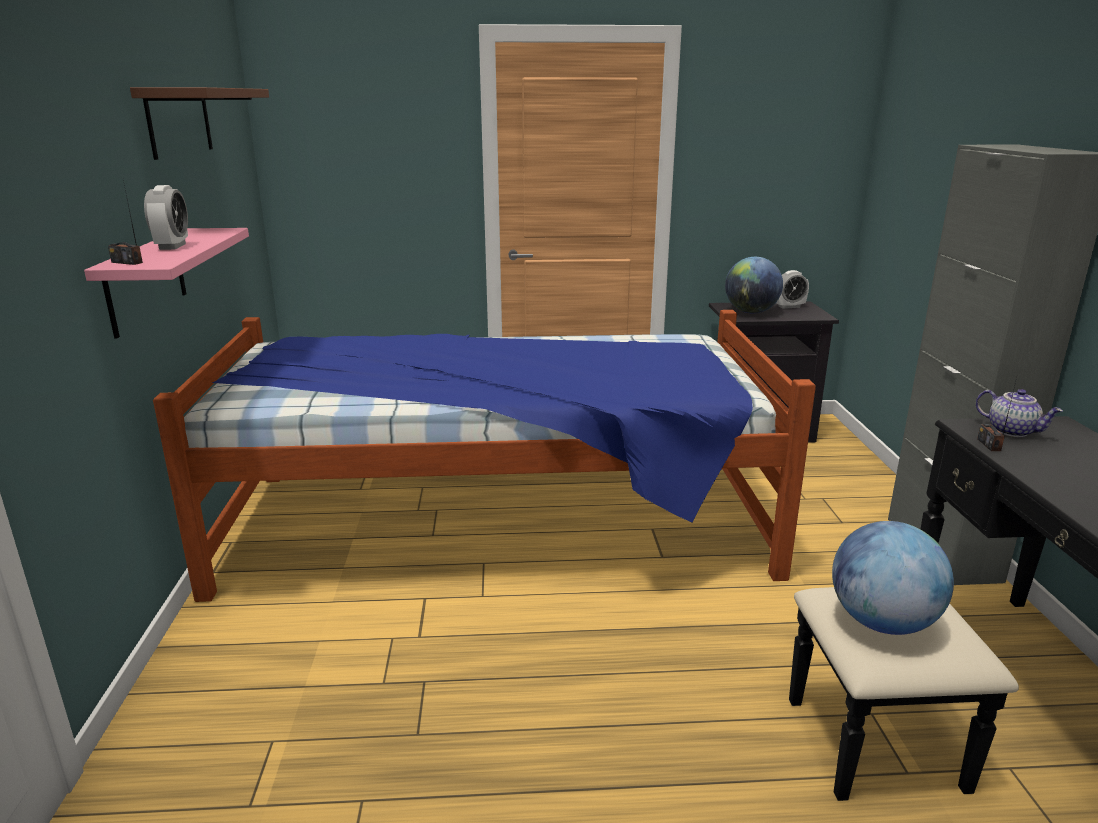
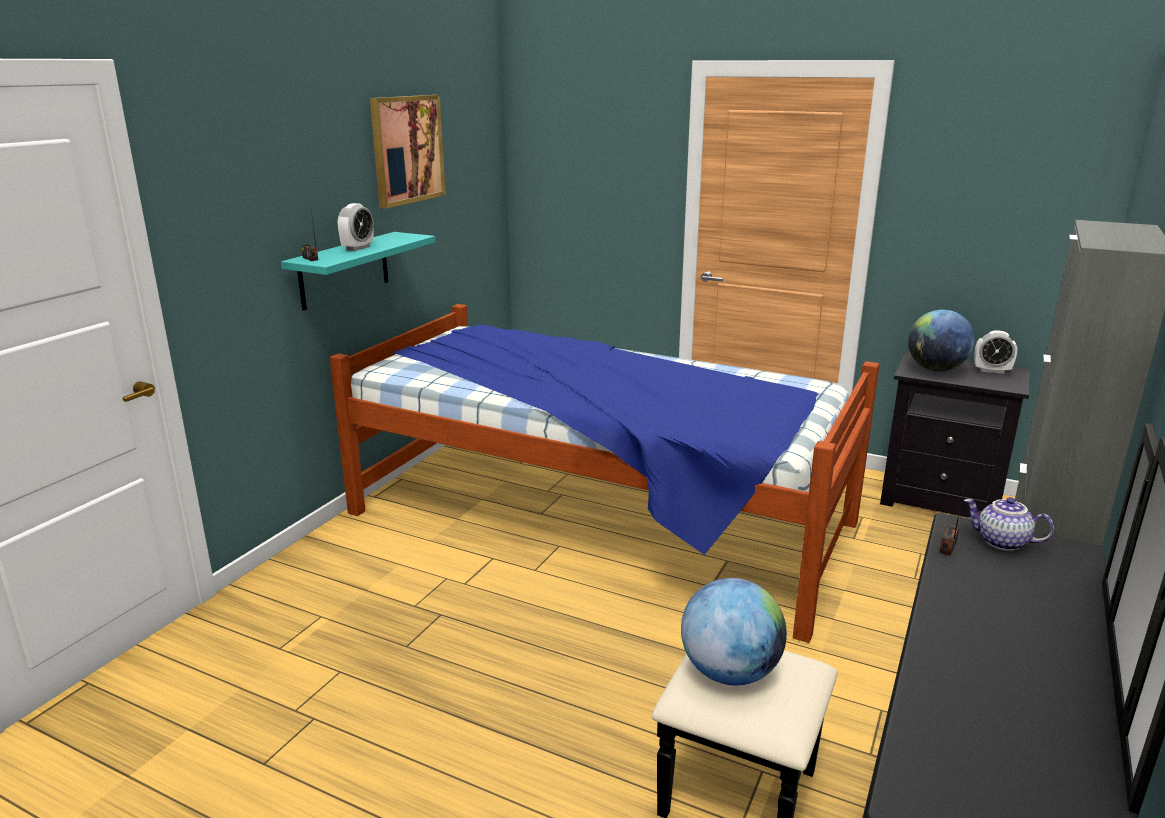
camera: 30 degrees right, 0 degrees up
(146, 280) = (344, 270): pink shelf -> turquoise shelf
(179, 121) = (407, 149): brown shelf -> picture
(1012, 431) = (1001, 542): teapot -> teapot turned 135 degrees clockwise

